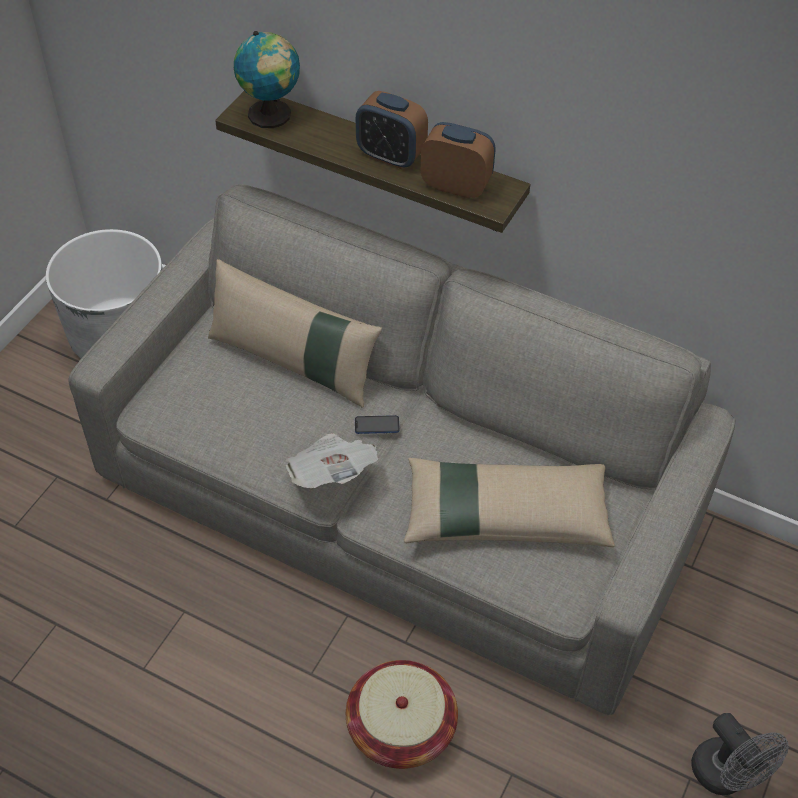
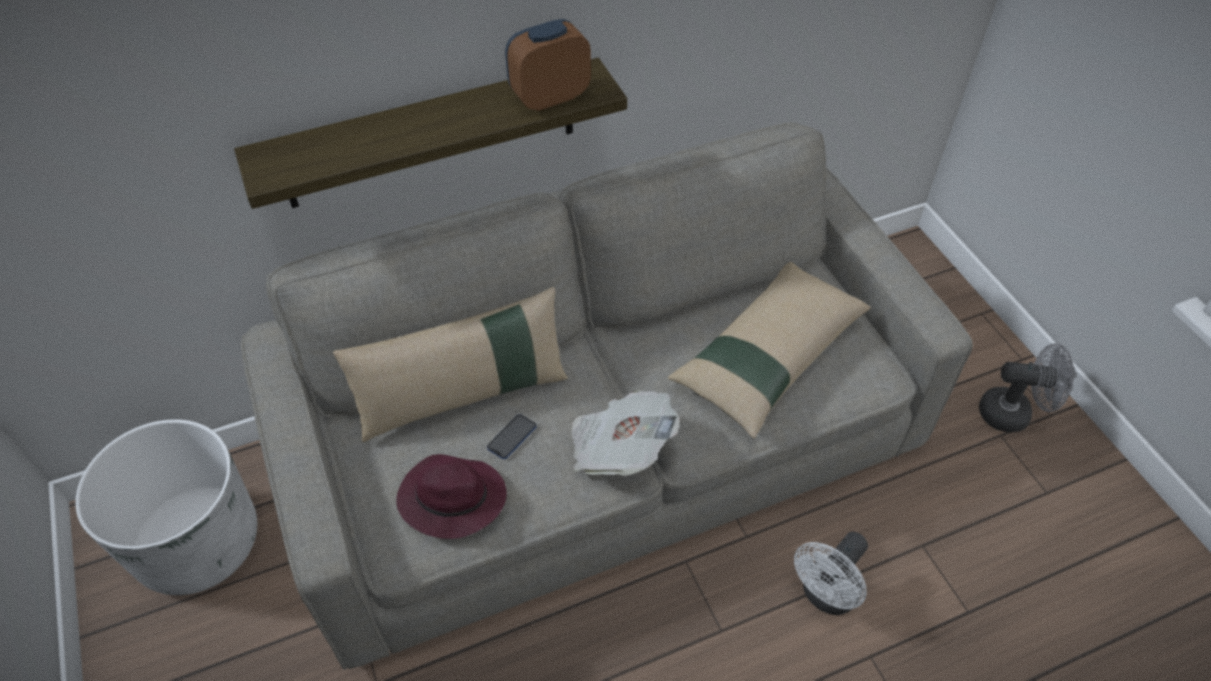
camera: 50 degrees left, 0 degrees up
(207, 411) = (450, 499): none -> purple hat
(272, 116) = (300, 156): globe -> none
(377, 425) = (596, 382): phone -> phone (512, 437)
(391, 156) = (461, 113): alarm clock -> none
(401, 728) = (826, 596): basket -> white fan

